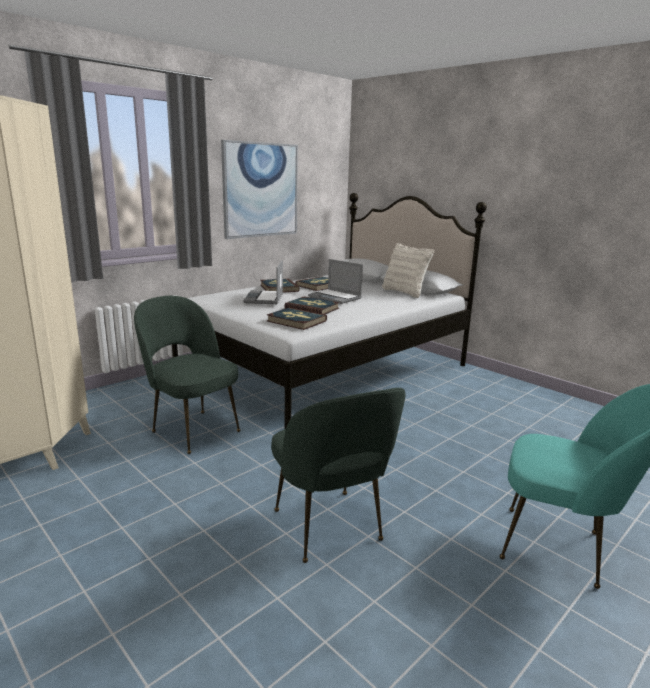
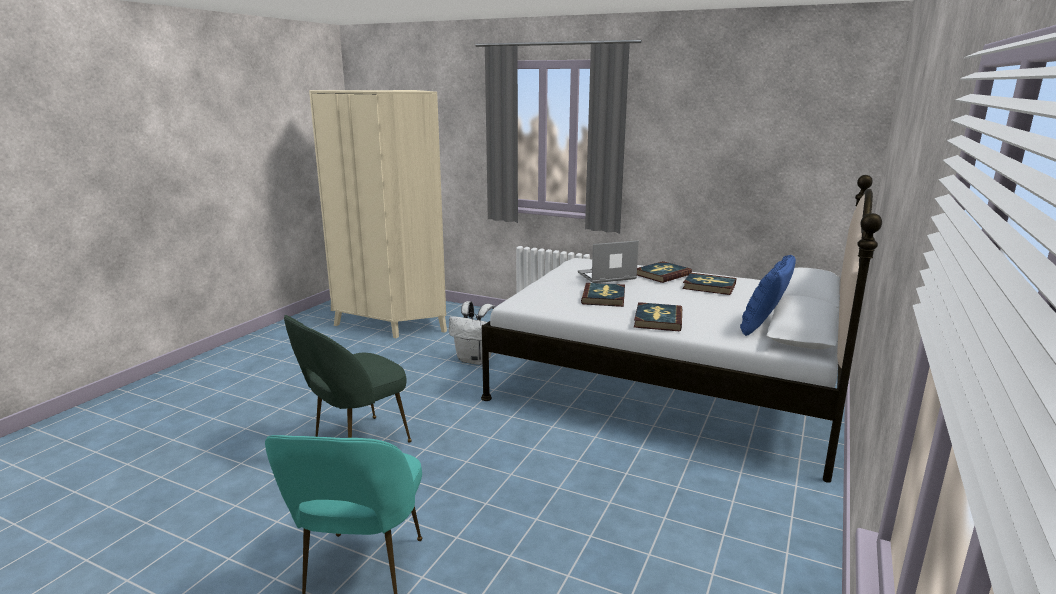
camera: 70 degrees right, 0 degrees up
(192, 429) = (475, 360): green chair -> white backpack
(260, 190) = (708, 160): picture -> none
(296, 321) = (550, 298): book -> book (657, 320)
(335, 297) = (665, 299): laptop -> none
(405, 293) = (763, 327): beige pillow -> blue pillow

